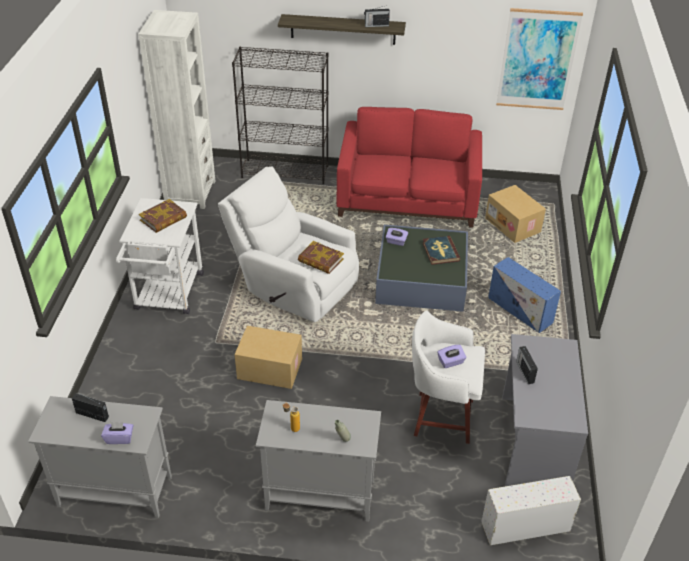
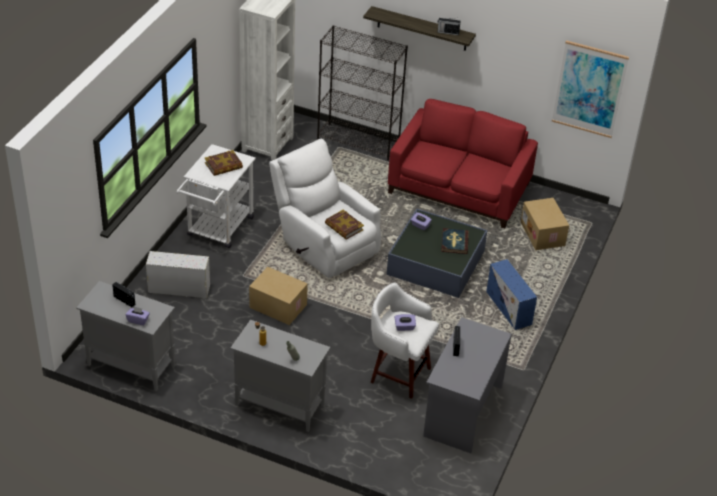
camera: 15 degrees right, 0 degrees up
(524, 526) = (424, 465): white storage box -> white storage box (178, 288)

